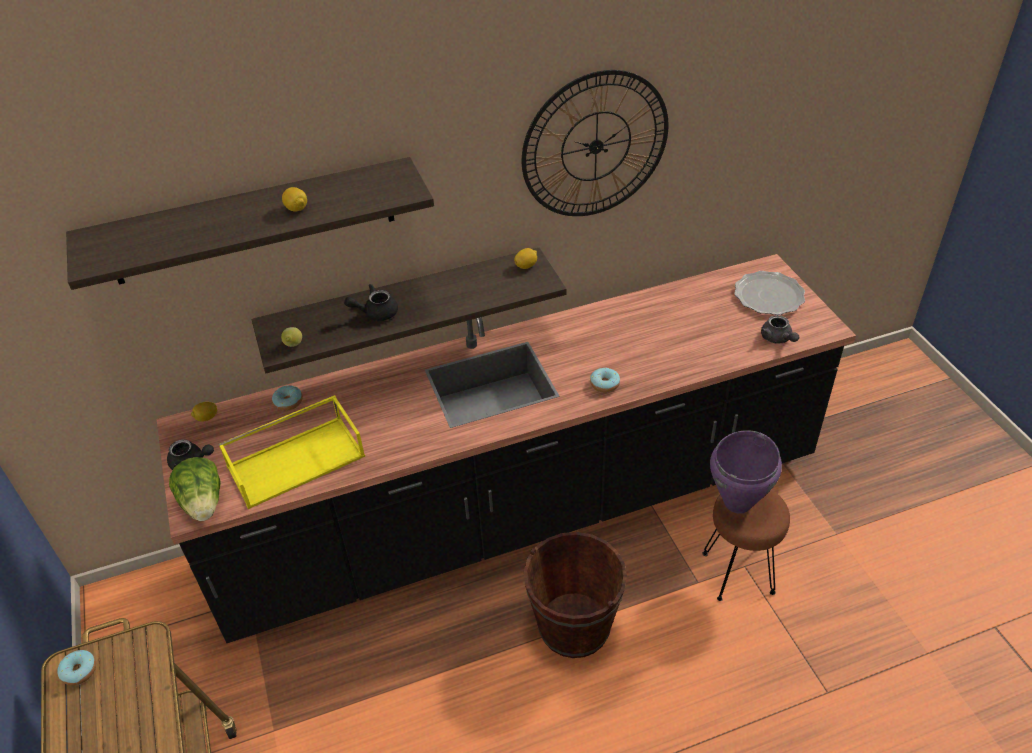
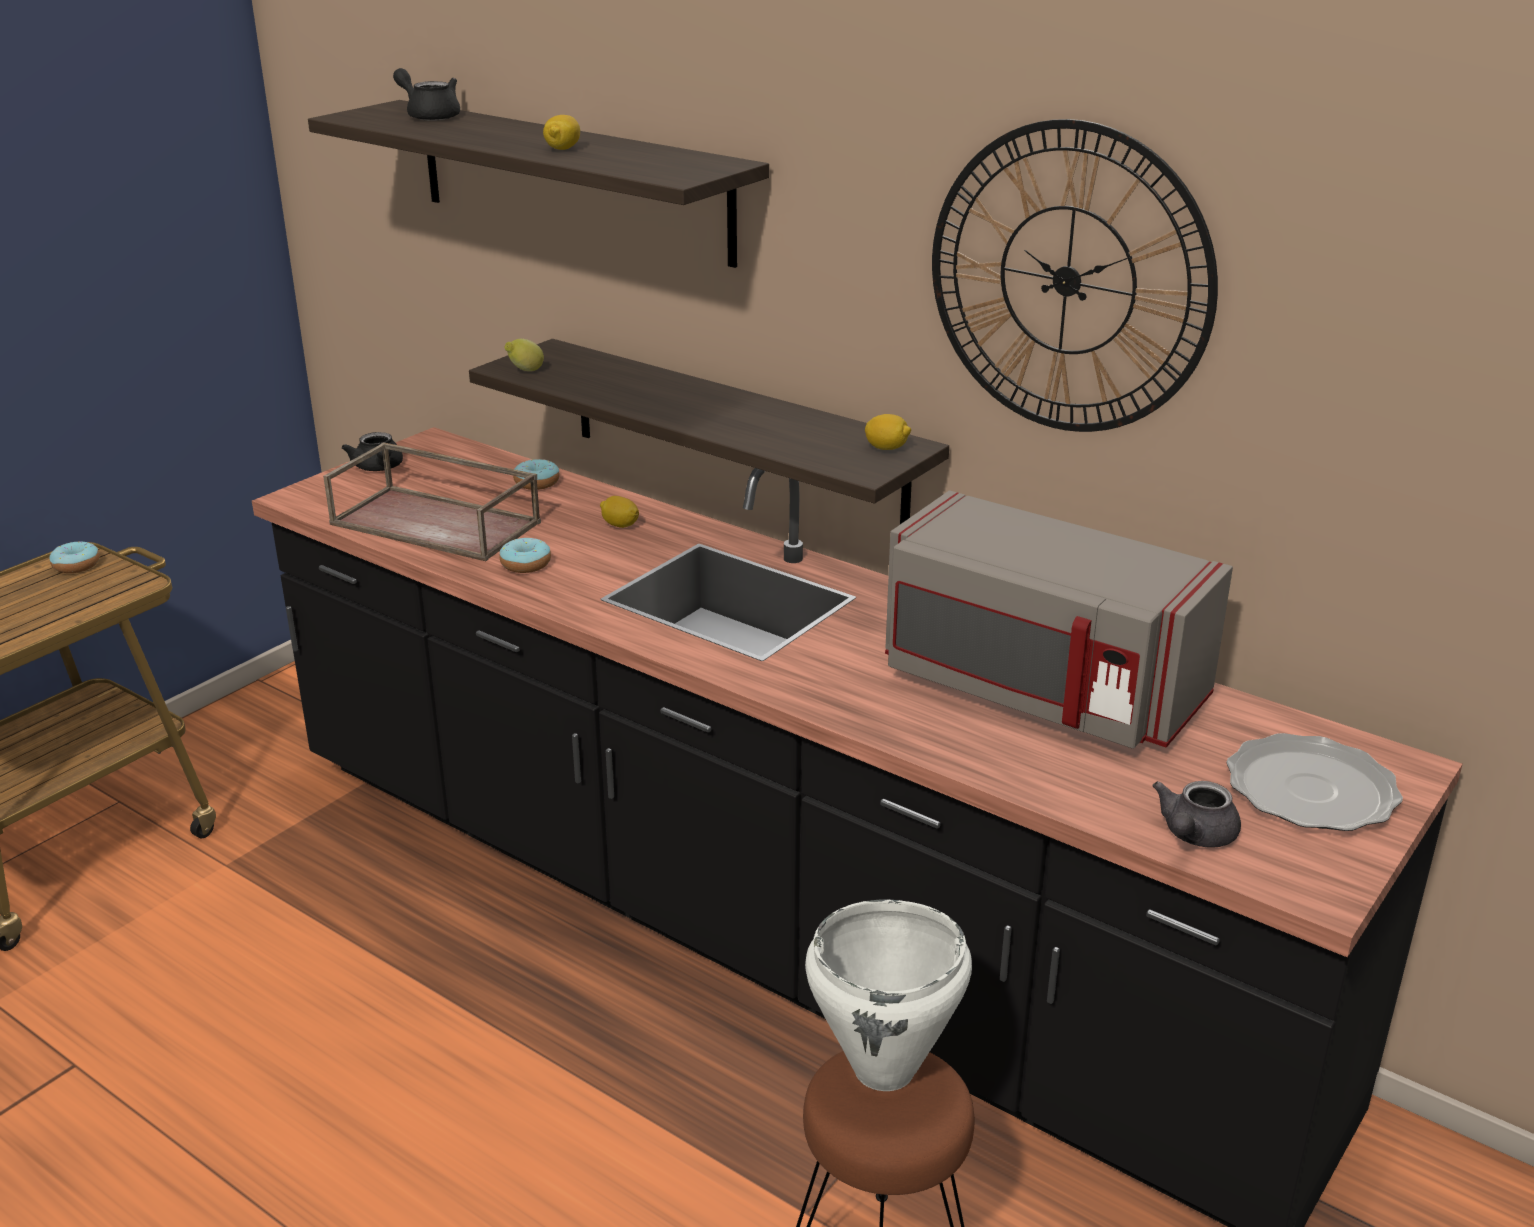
camera: 55 degrees right, 15 degrees down
(203, 503) = (318, 498): lettuce -> none
(206, 418) = (461, 450): lemon -> lemon (620, 525)
(297, 460) = (438, 523): yellow tray -> brown tray
(375, 312) = (647, 392): black teapot -> black teapot (430, 115)
(574, 626) = (586, 1082): brown bucket -> none
(604, 384) = (836, 691): donut -> donut (525, 564)
(650, 326) = (1037, 689): none -> grey microwave
(738, 502) = (885, 1070): purple cooking pot -> white cooking pot

